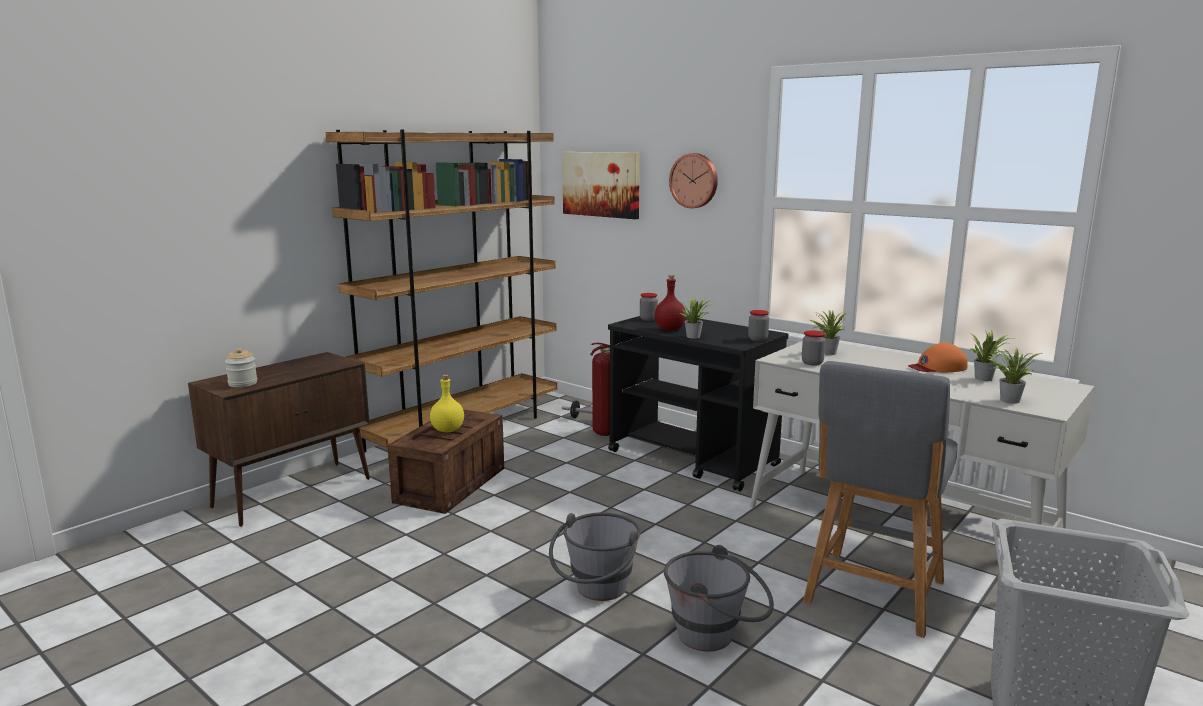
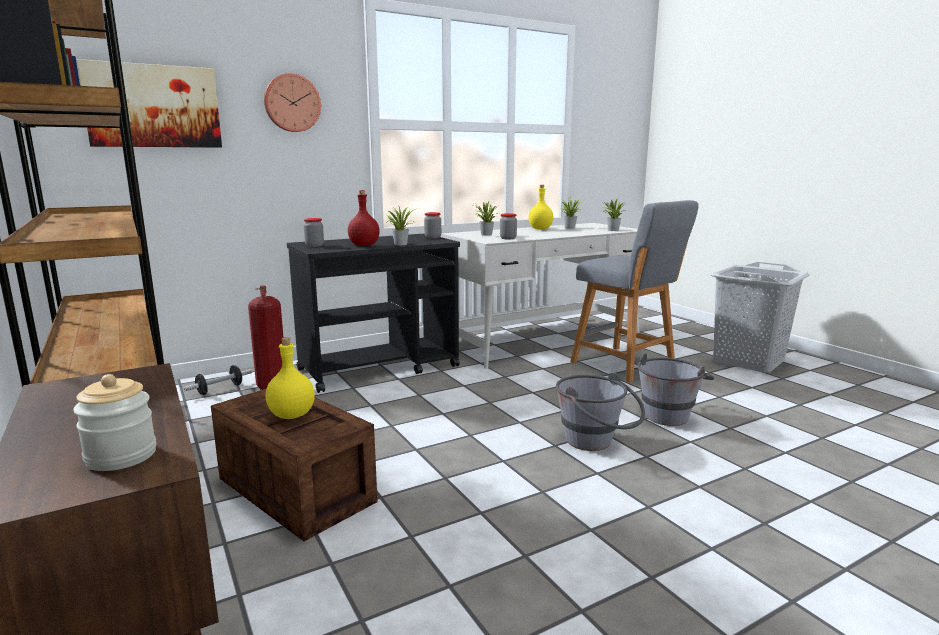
camera: 70 degrees left, 0 degrees up
(937, 367) = (540, 229): orange cap -> yellow bottle

